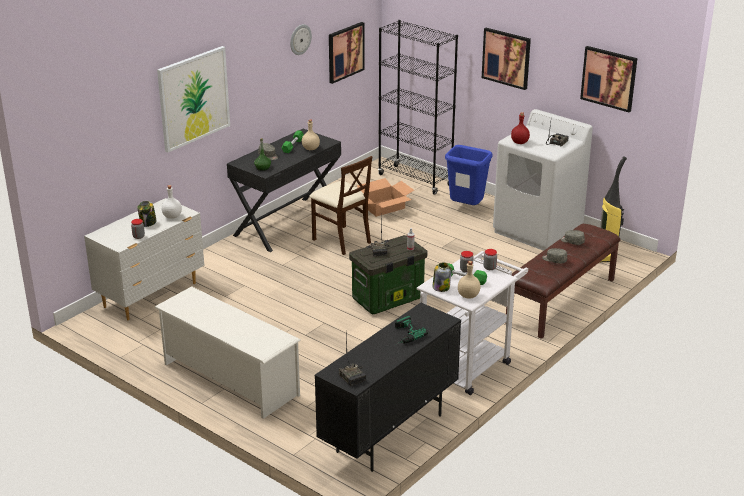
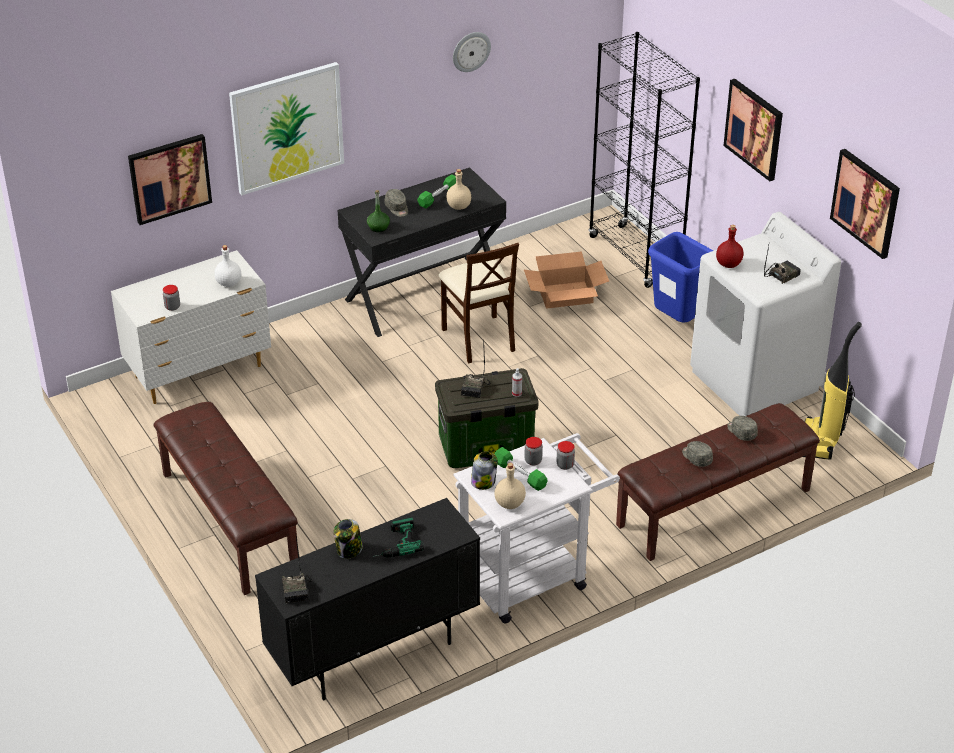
camera: 20 degrees right, 10 degrees up
(148, 223) = (194, 288): jar -> jar (349, 550)
(229, 379) = (228, 522): white shoe rack -> brown bench
(345, 52) = (552, 67): picture -> picture (169, 178)

